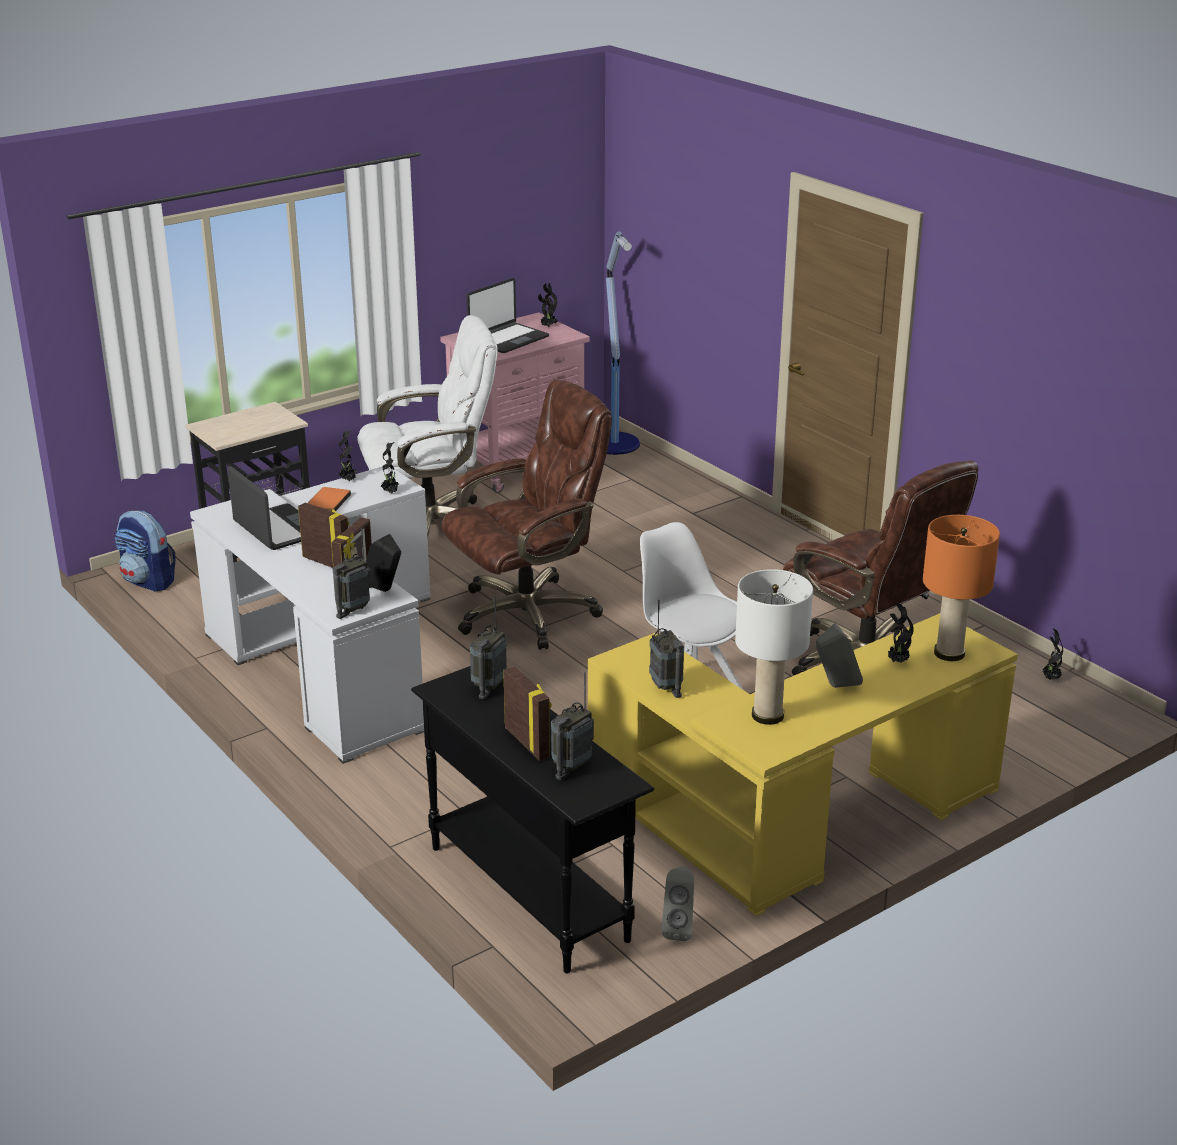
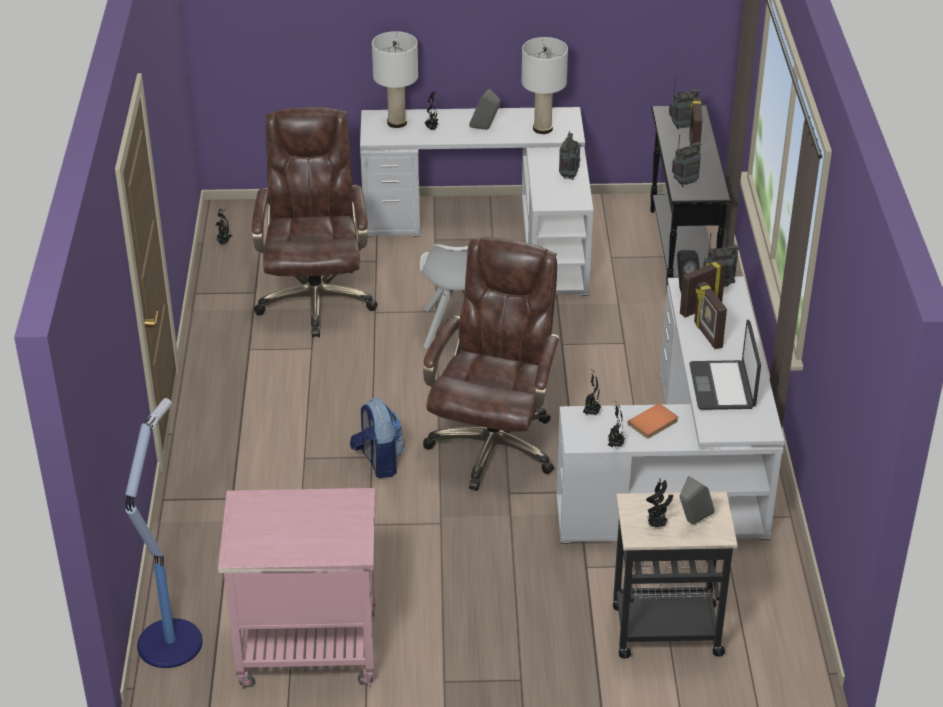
camera: 145 degrees left, 10 degrees up
(149, 581) = (791, 638): backpack -> backpack (378, 462)
(430, 525) = (476, 597): white office chair -> none
(508, 339) = (311, 523): laptop -> none
(527, 613) = (493, 446): brown office chair -> brown office chair turned 105 degrees clockwise
(548, 326) = (243, 530): potted plant -> potted plant (657, 525)
(678, 929) = (621, 206): grey speaker -> grey speaker (692, 522)
(792, 819) = (496, 231): yellow desk -> white desk
(949, 653) = (397, 122): orange table lamp -> white table lamp

